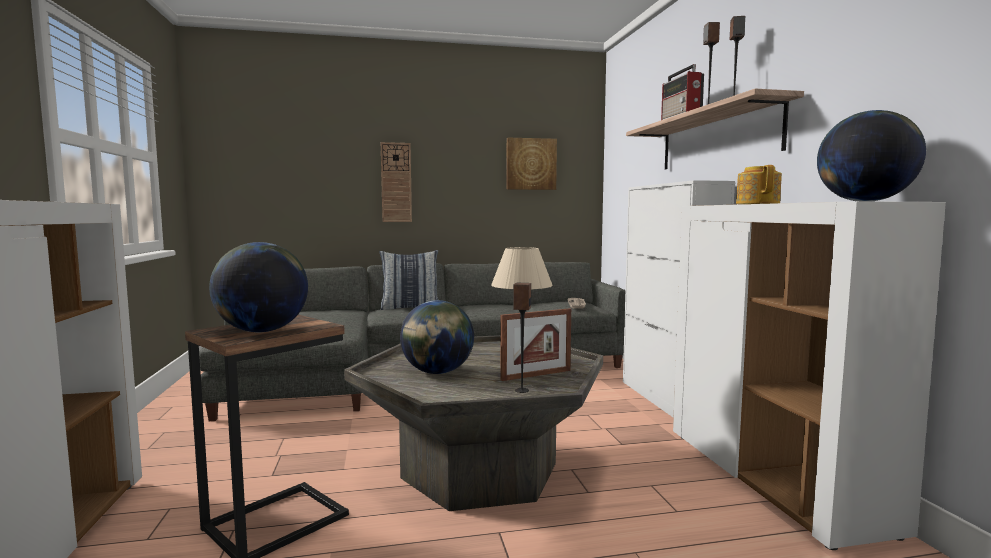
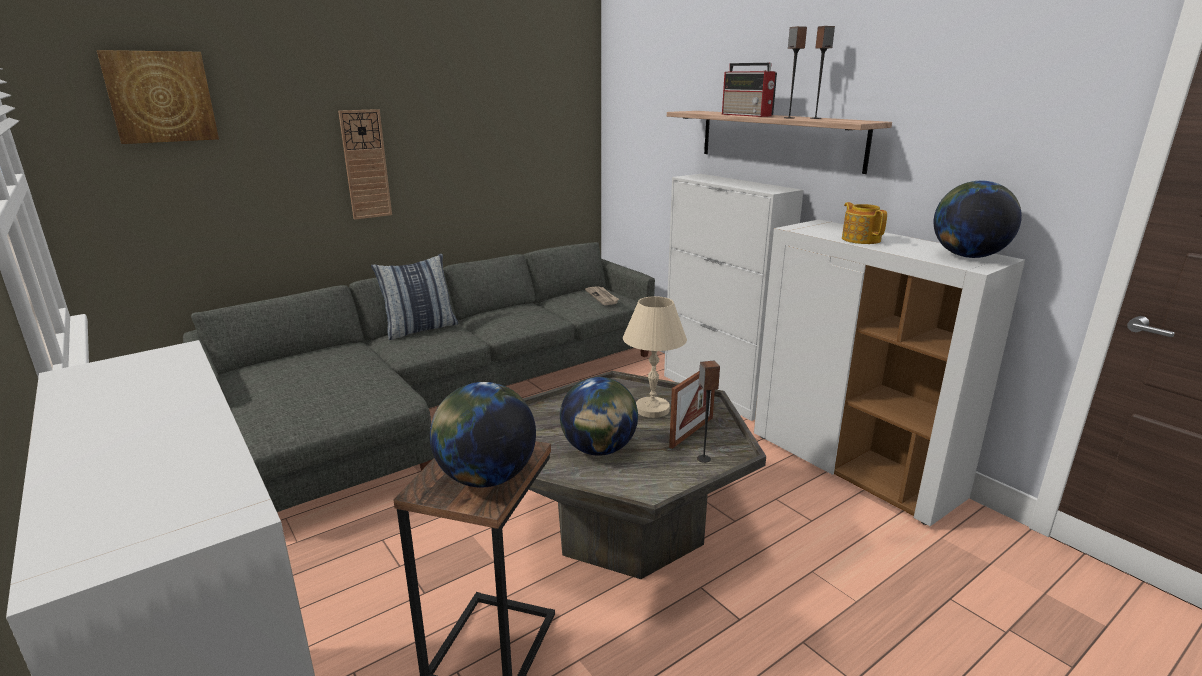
camera: 25 degrees left, 15 degrees up
(531, 164) = (525, 127): picture -> picture (160, 97)

